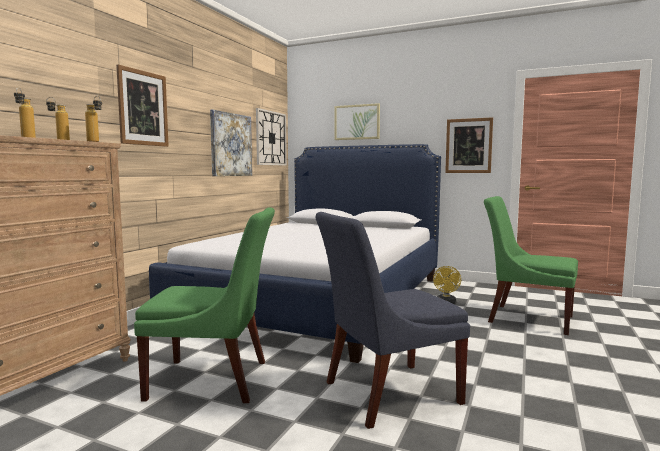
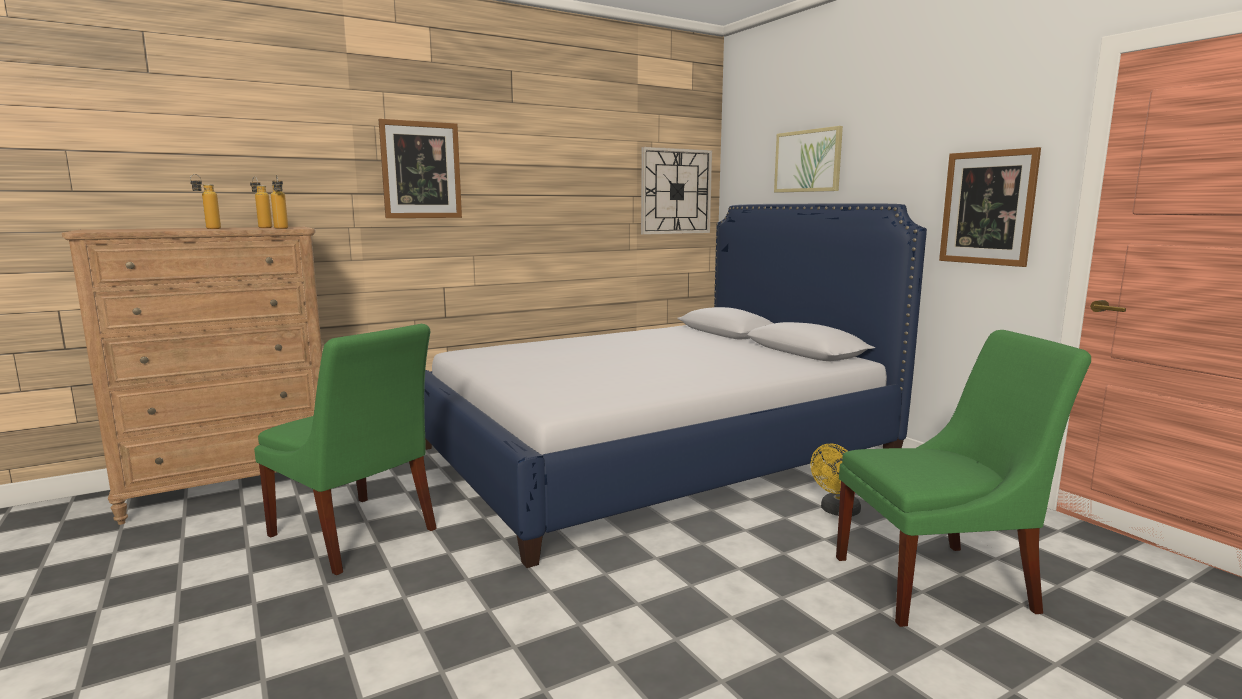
camera: 35 degrees right, 5 degrees up
(231, 145) = (585, 207): picture -> none
(386, 393) = (480, 624): blue chair -> none
(526, 318) = (941, 583): green chair -> green chair turned 105 degrees clockwise

